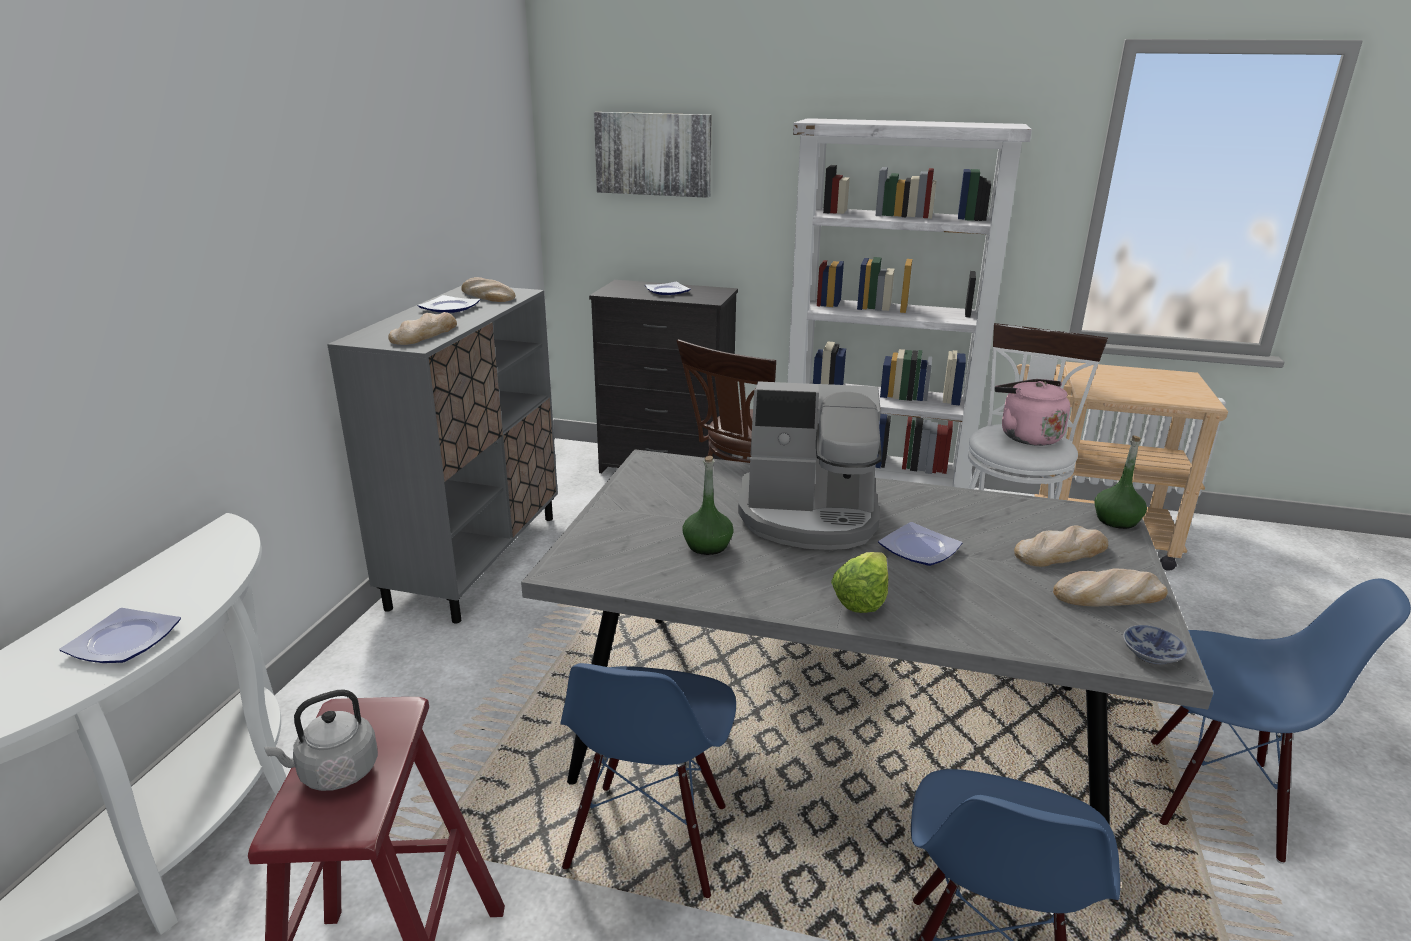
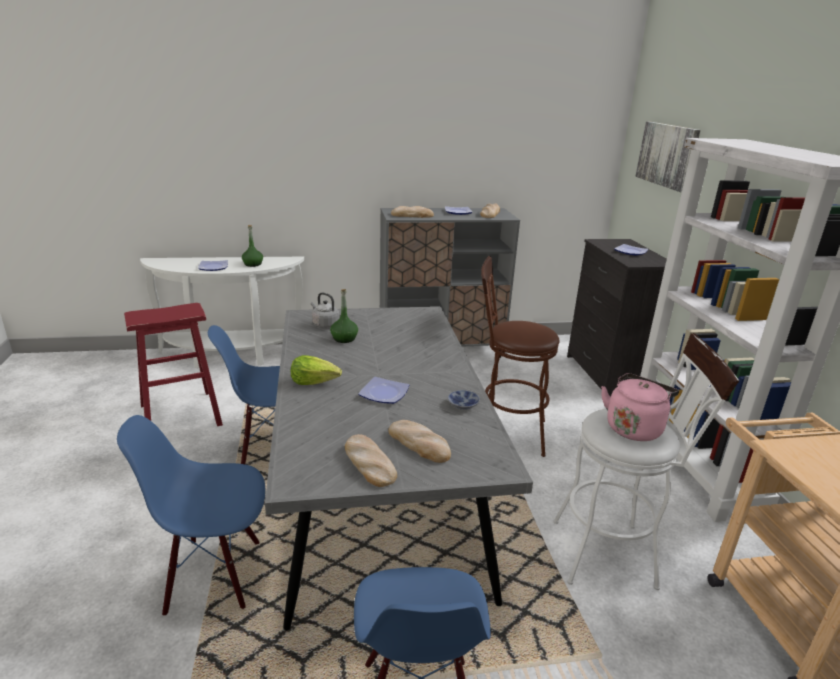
camera: 65 degrees right, 0 degrees up
(334, 773) = (160, 312): grey kettle -> grey kettle (324, 324)
(809, 516) = (399, 358): coffee machine -> none
(1116, 520) = (496, 469): green bottle -> green bottle (253, 264)
(1149, 653) = (300, 478): bowl -> bowl (463, 404)

